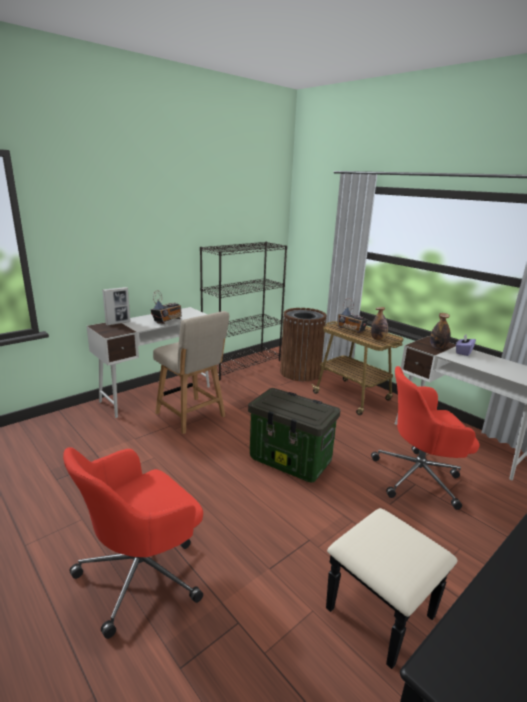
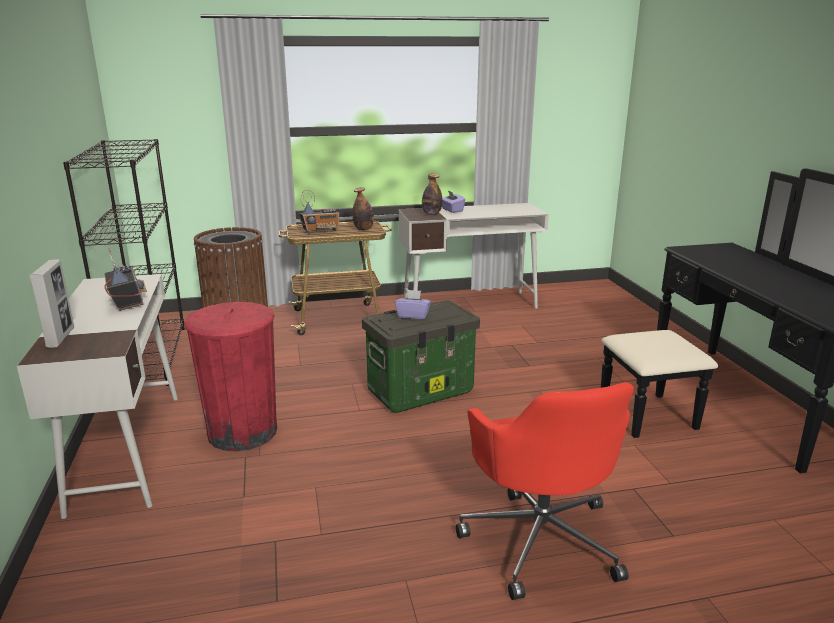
camera: 60 degrees left, 0 degrees up
(192, 416) = (242, 432): beige chair -> red trash can
(291, 402) = (413, 315): none -> purple tissue box
(419, 477) = (504, 339): red office chair -> none

